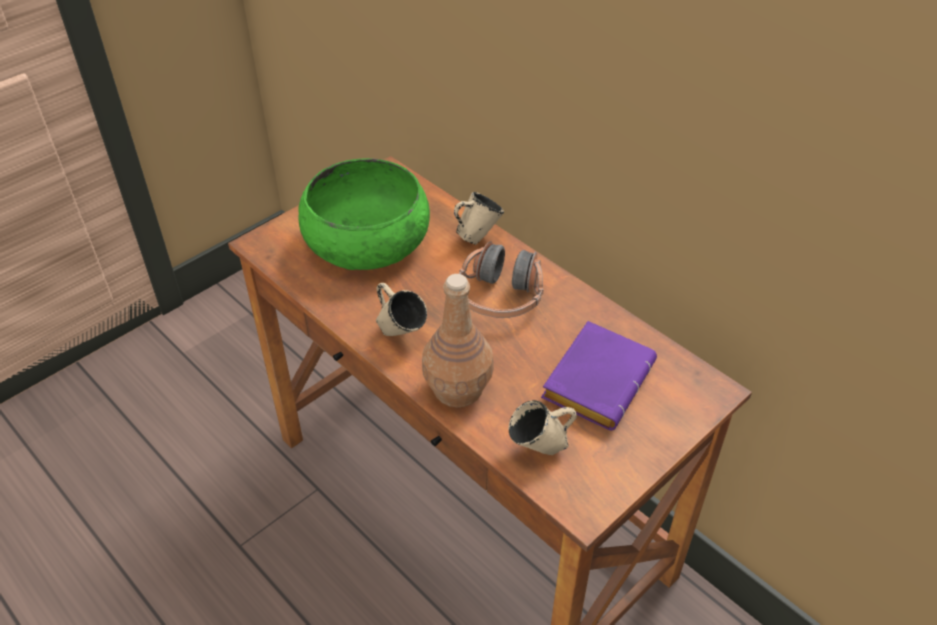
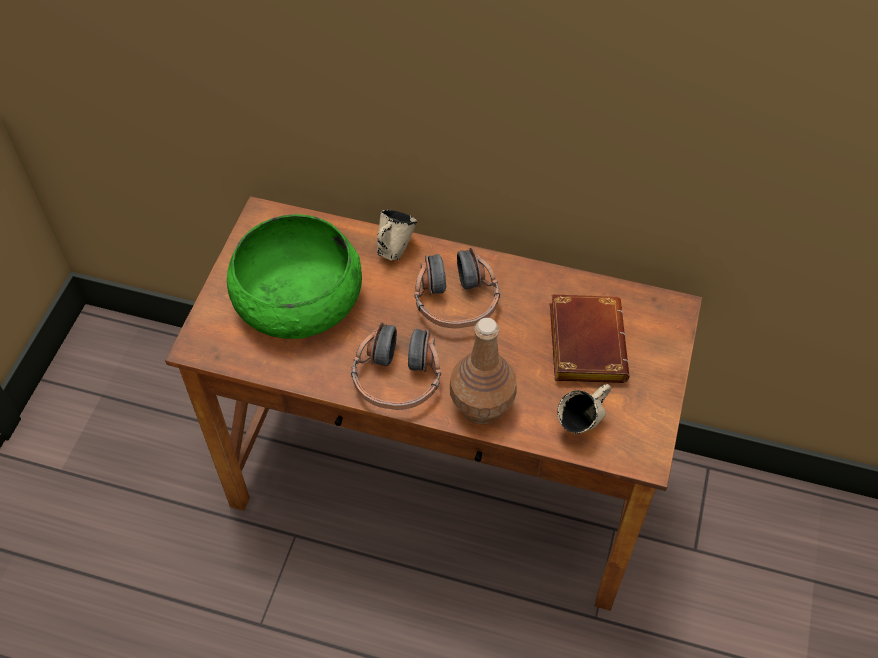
camera: 30 degrees left, 10 degrees up
(400, 334) = (397, 378): beige mug -> headphones
(596, 379) = (583, 342): purple book -> brown book

